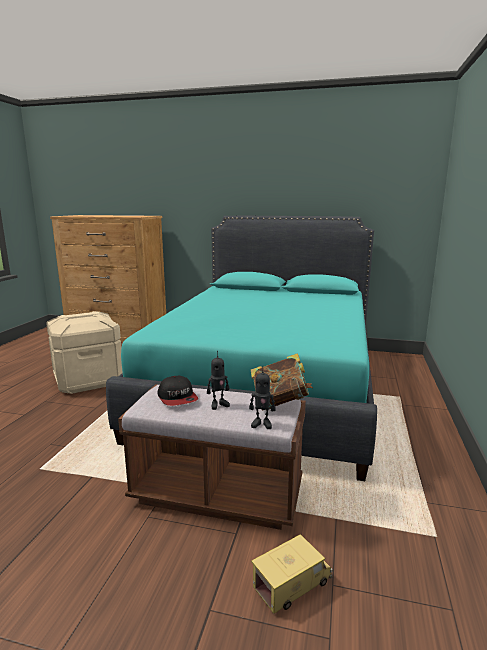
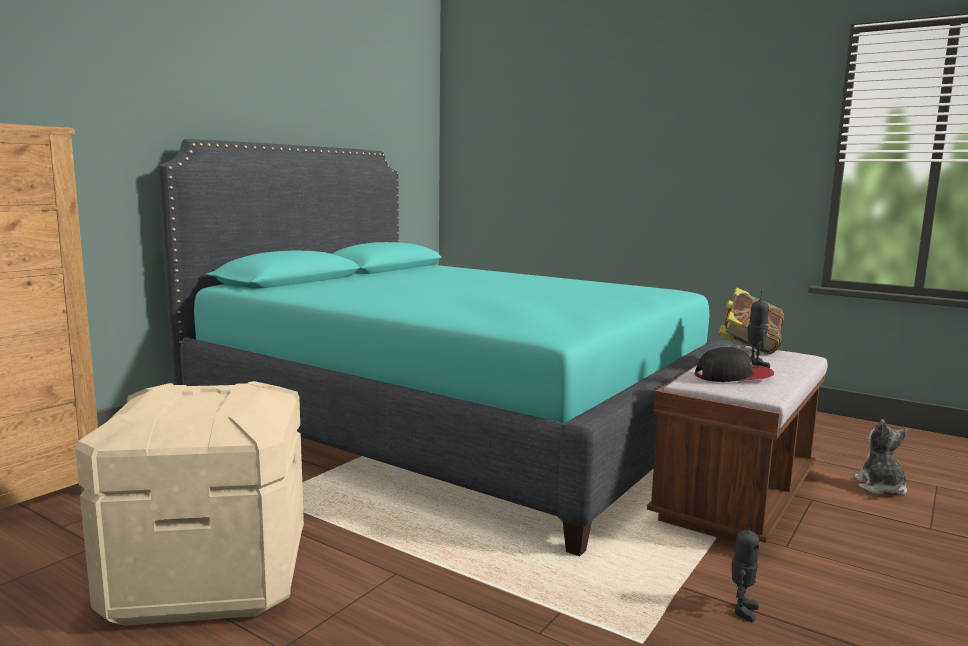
camera: 70 degrees left, 5 degrees down
(262, 424) = (804, 358): toy robot -> toy robot (742, 610)
(292, 584) = (880, 487): toy truck -> plush toy

